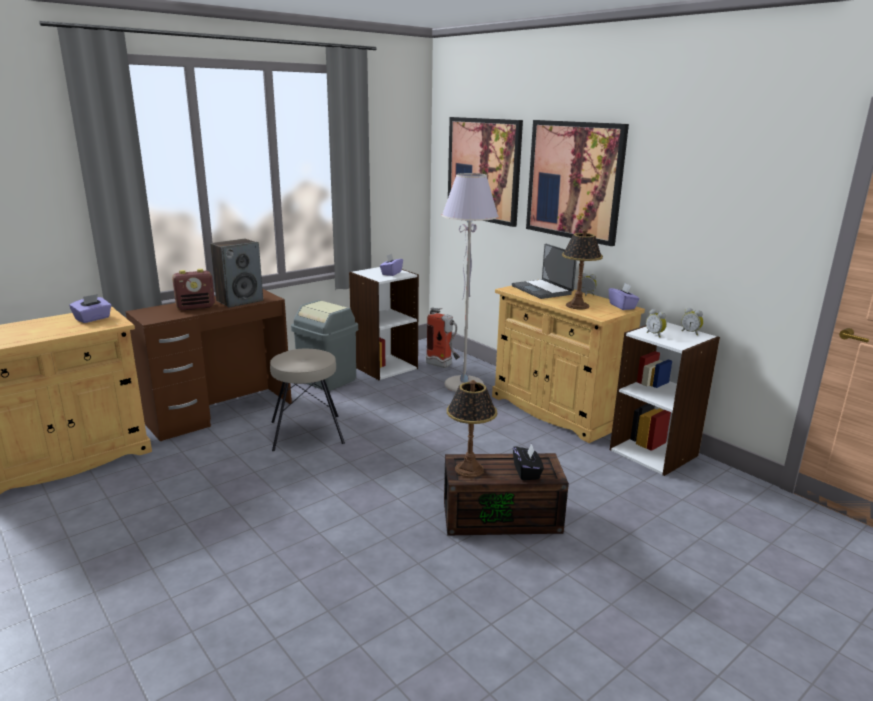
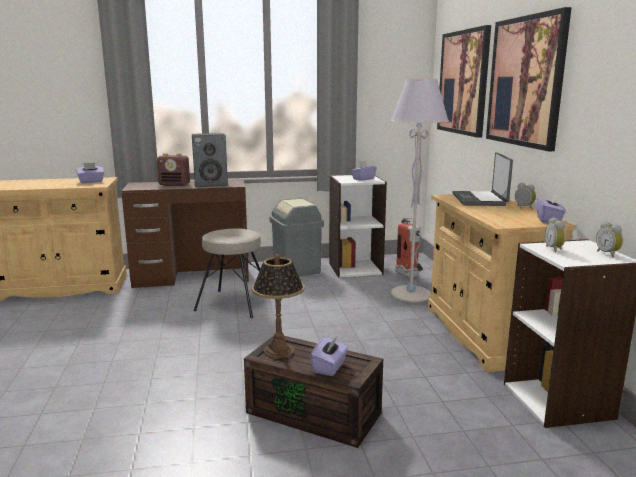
camera: 30 degrees right, 5 degrees down
(527, 472) = (329, 367): black tissue box -> purple tissue box
(577, 305) = (494, 214): table lamp -> none

